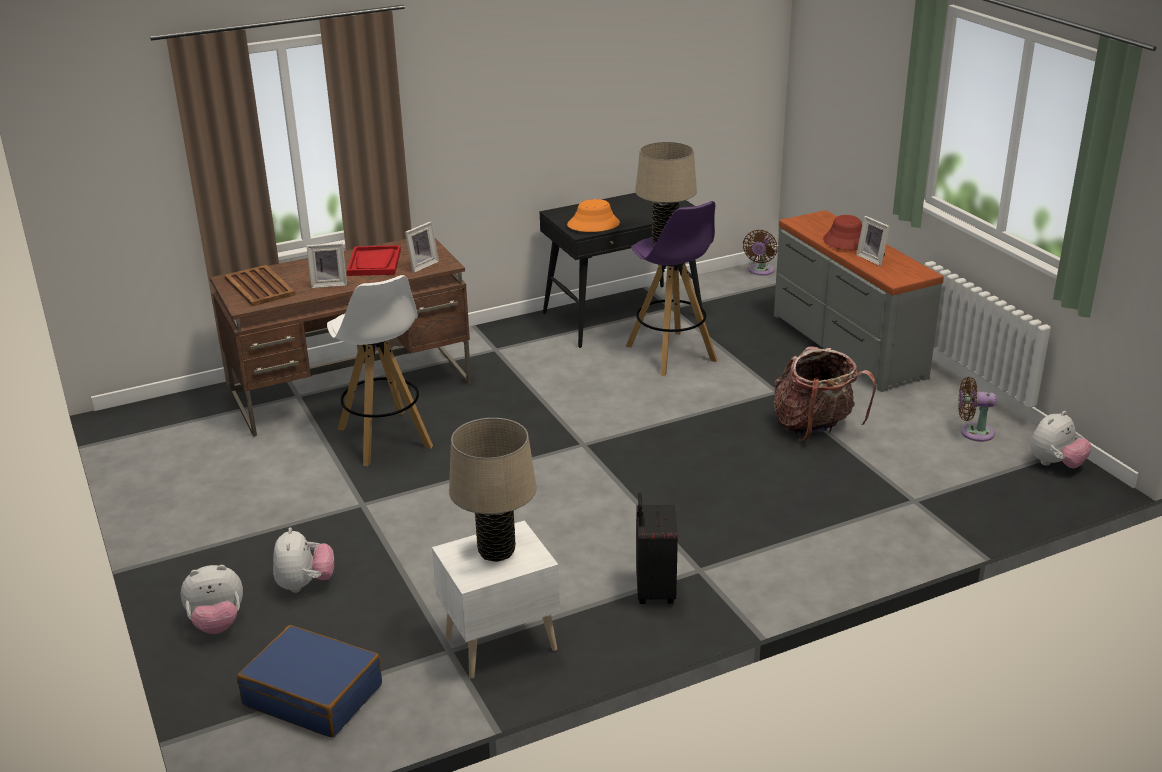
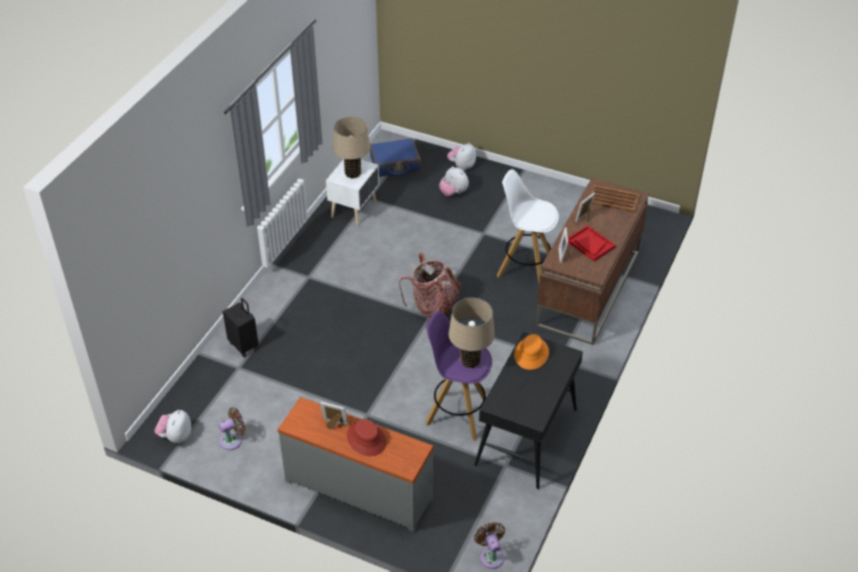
camera: 140 degrees right, 15 degrees up
(653, 591) = (318, 258): black suitcase -> black suitcase (244, 345)
(815, 428) = (323, 395): backpack -> backpack (433, 306)

